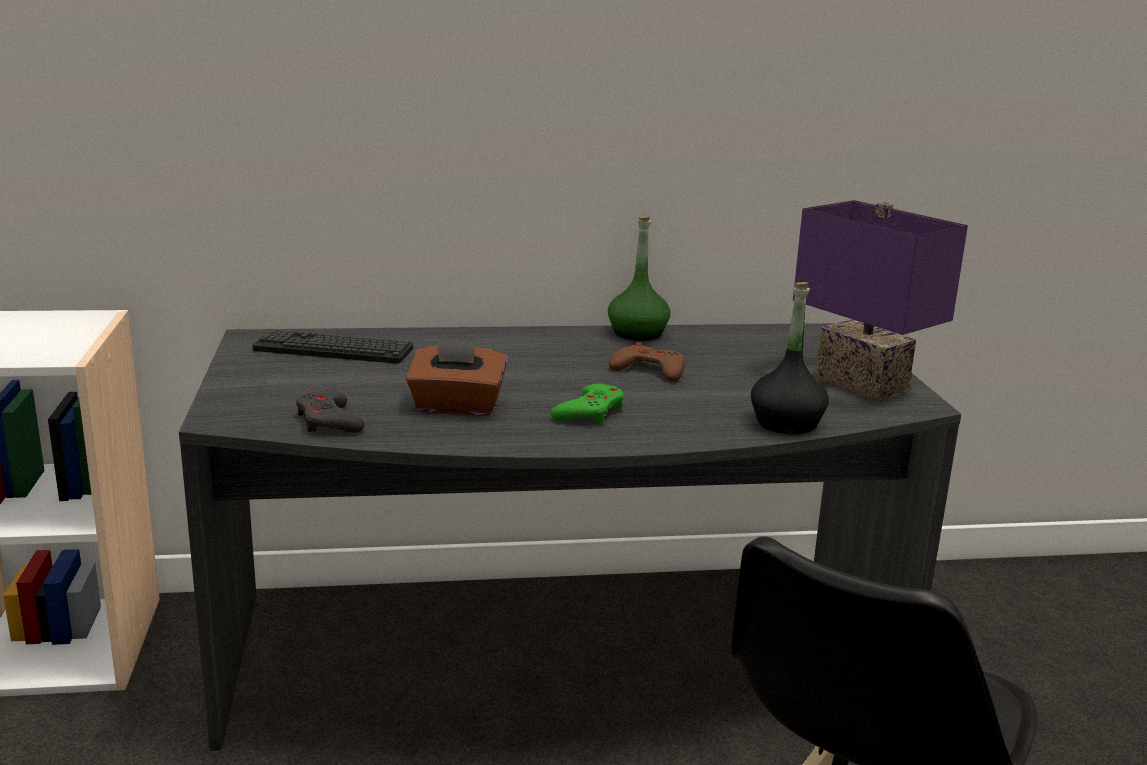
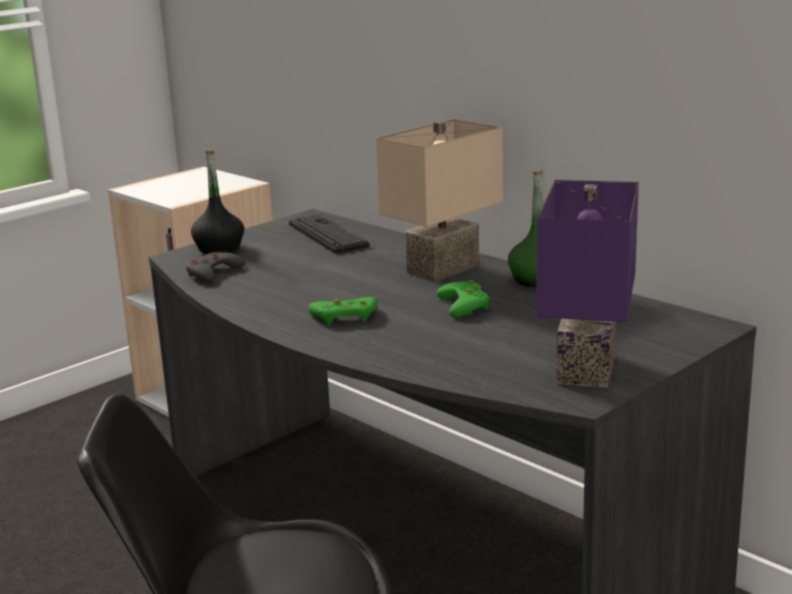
camera: 55 degrees right, 0 degrees up
(457, 407) = (289, 287): brown tissue box -> none
(545, 347) = (445, 270): none -> beige table lamp
(649, 370) = (463, 305): brown game controller -> green game controller
(786, 423) = (436, 369): black bottle -> black bottle (219, 248)

